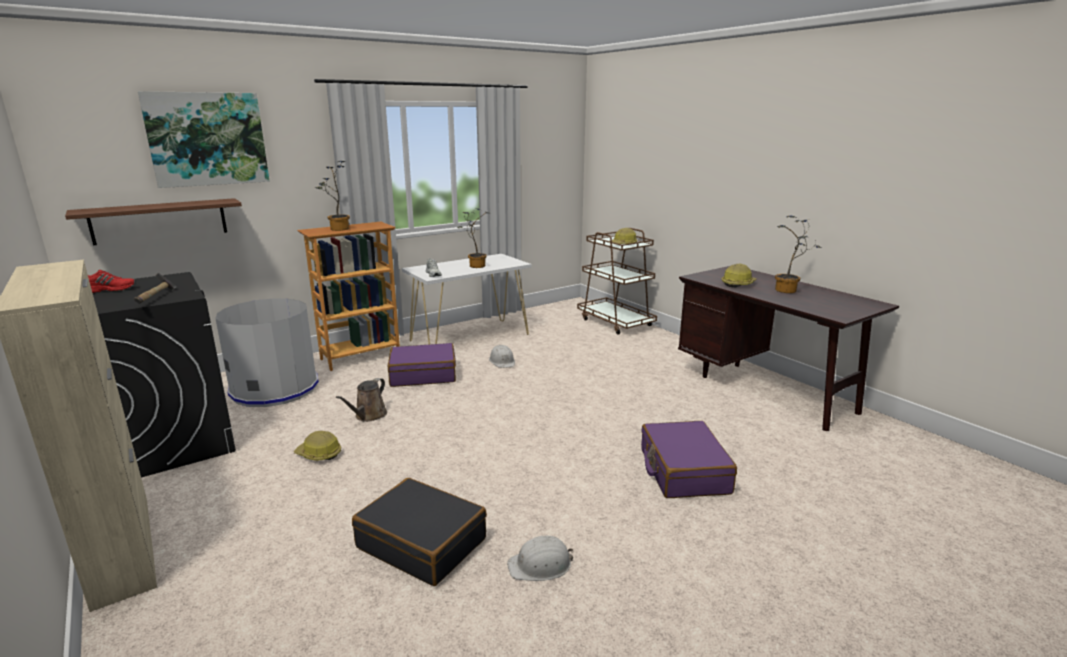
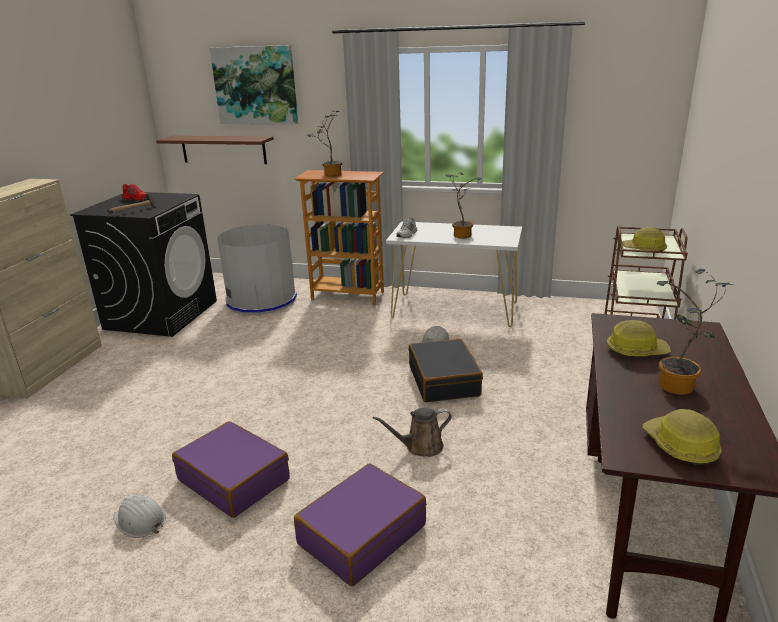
camera: 50 degrees right, 5 degrees up
(319, 454) = (197, 361): hard hat -> hard hat (680, 446)
(369, 416) = (267, 347): brown watering can -> brown watering can (420, 447)
(422, 543) = (128, 455): black suitcase -> black suitcase (444, 381)
(423, 374) = (357, 329): purple suitcase -> purple suitcase (234, 479)

